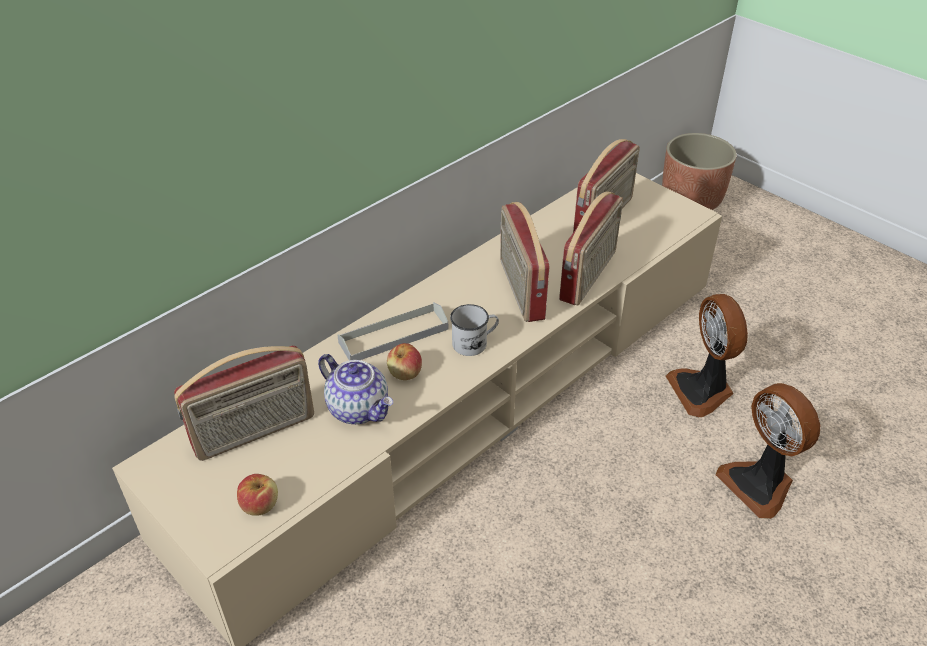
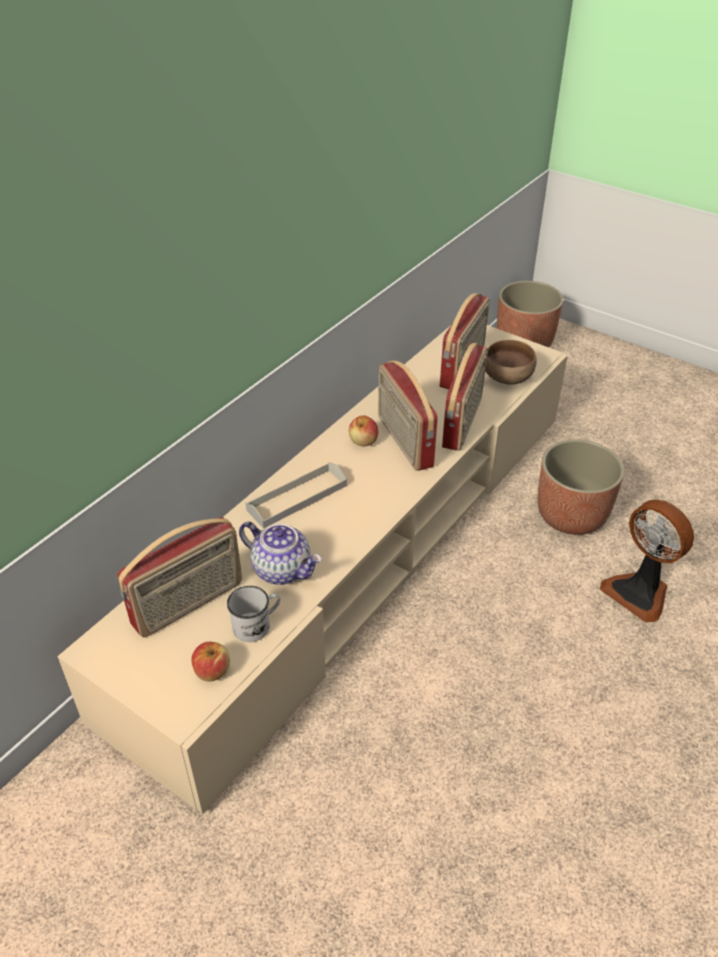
camera: 10 degrees left, 0 degrees up
(405, 373) = (317, 531): apple -> apple (363, 441)
(475, 343) = (374, 495): white mug -> white mug (257, 625)
(649, 234) = (507, 378): none -> brown bowl
(702, 390) = (572, 515): fan -> planter

